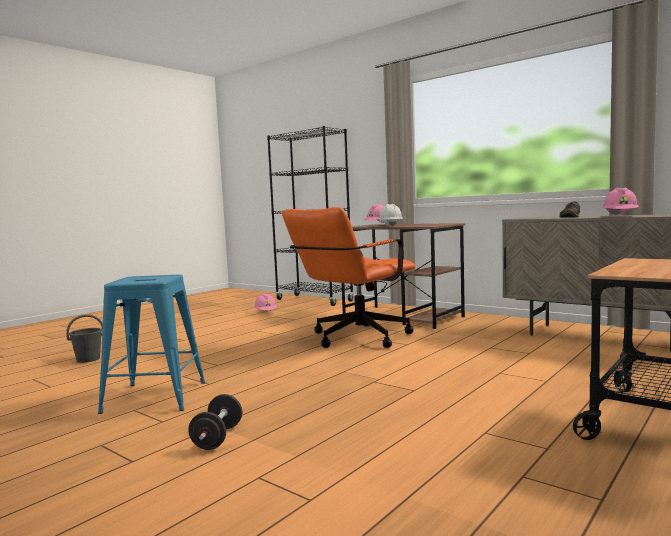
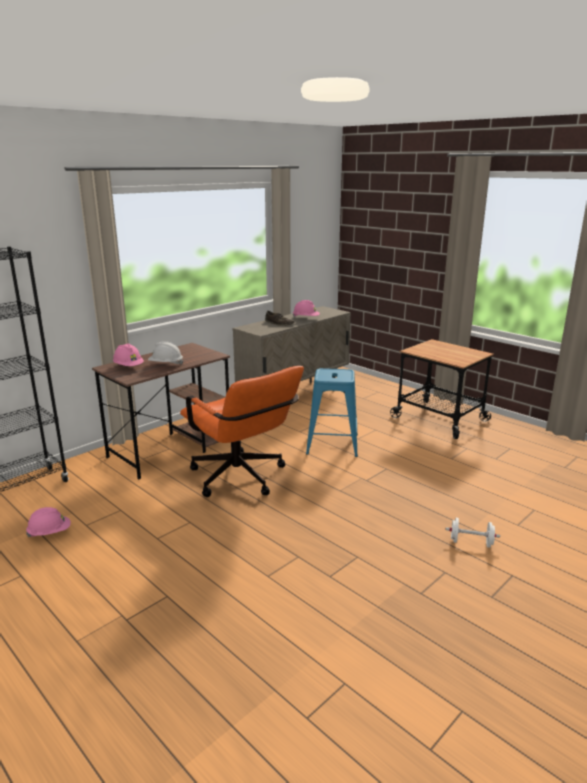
camera: 85 degrees left, 15 degrees up
(88, 359) = (226, 680): grey bucket -> none
(156, 397) = (389, 585): blue stool -> blue stool (332, 444)
(217, 438) = (471, 542): black dumbbell -> white dumbbell

